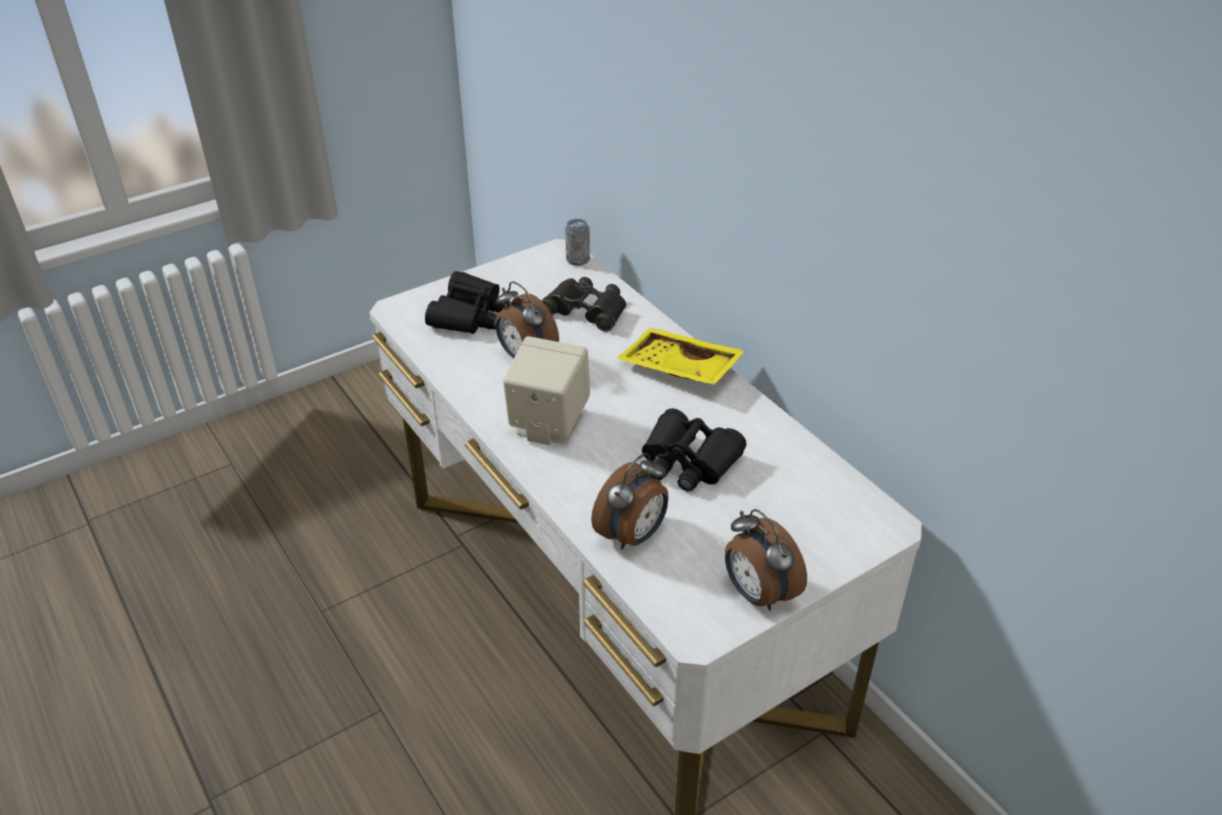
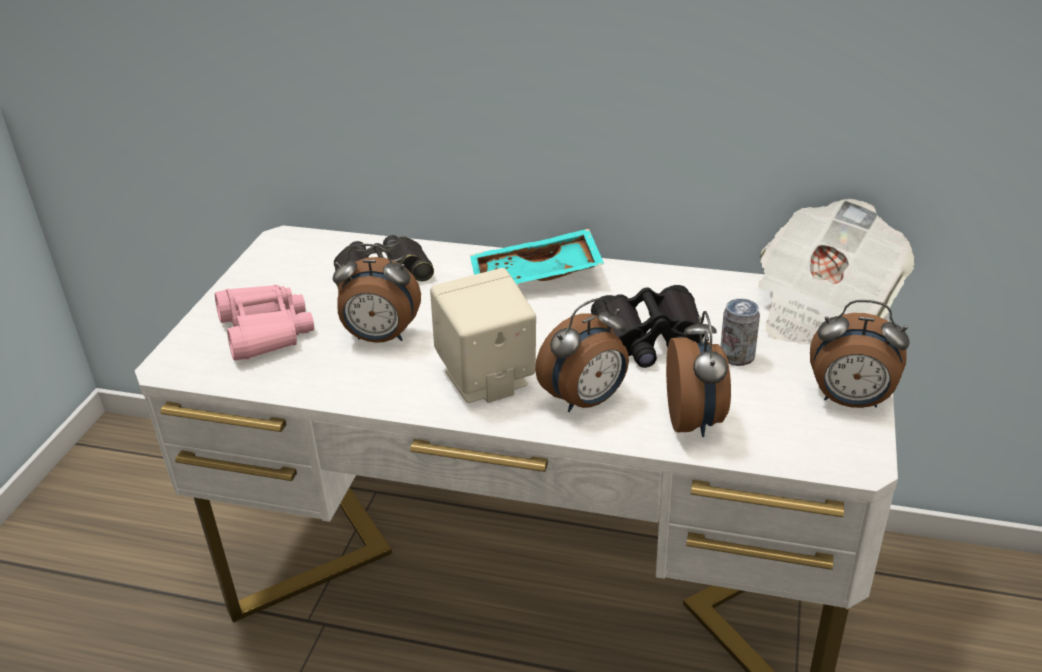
camera: 40 degrees left, 5 degrees down
(469, 315) = (265, 331): black binoculars -> pink binoculars
(578, 260) = (312, 238): can -> can (737, 357)
(586, 477) = (586, 401): none -> alarm clock
(678, 369) = (536, 277): yellow tray -> turquoise tray
(849, 516) = (822, 308): none -> newspaper

